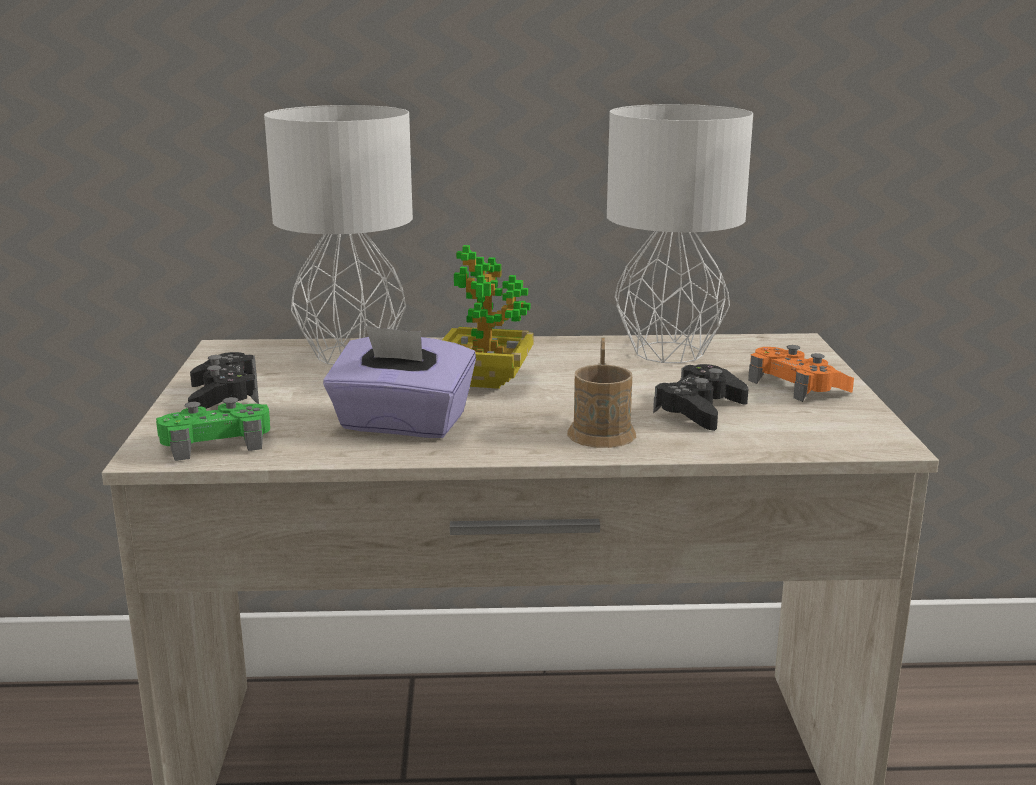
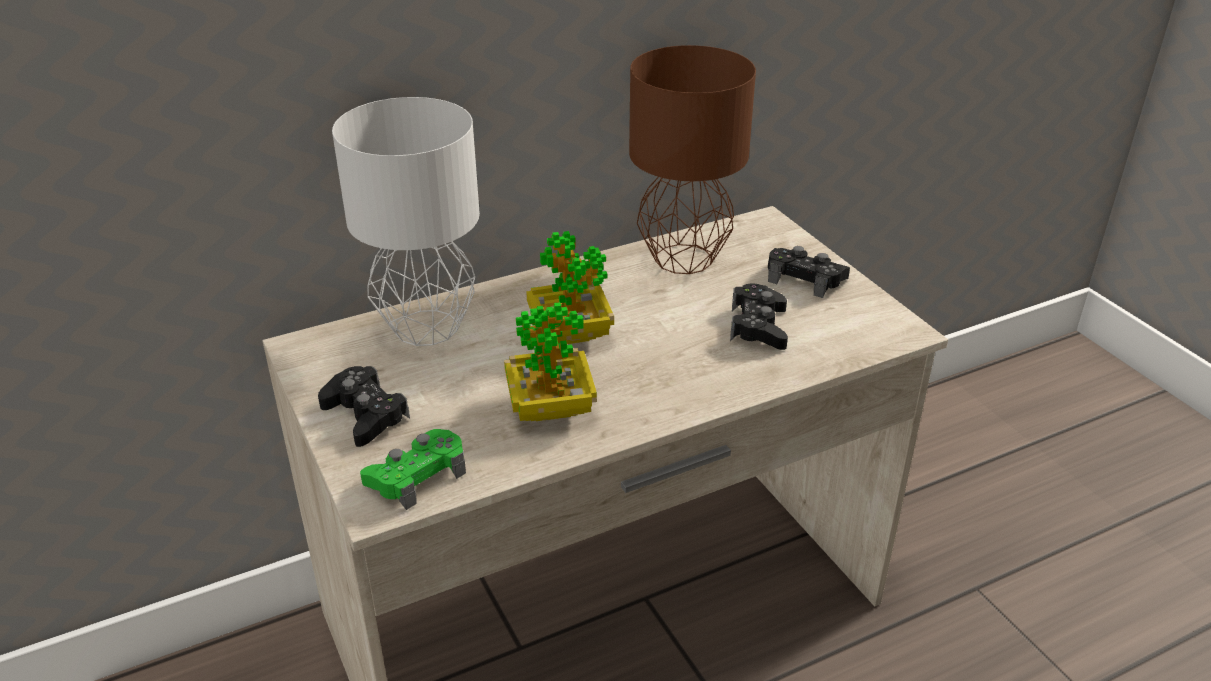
camera: 25 degrees left, 15 degrees up
(402, 424) = (550, 408): purple tissue box -> potted plant
(601, 429) = (706, 370): brown mug -> none
(667, 352) = (681, 258): grey table lamp -> brown table lamp
(797, 386) = (805, 279): orange game controller -> black game controller

